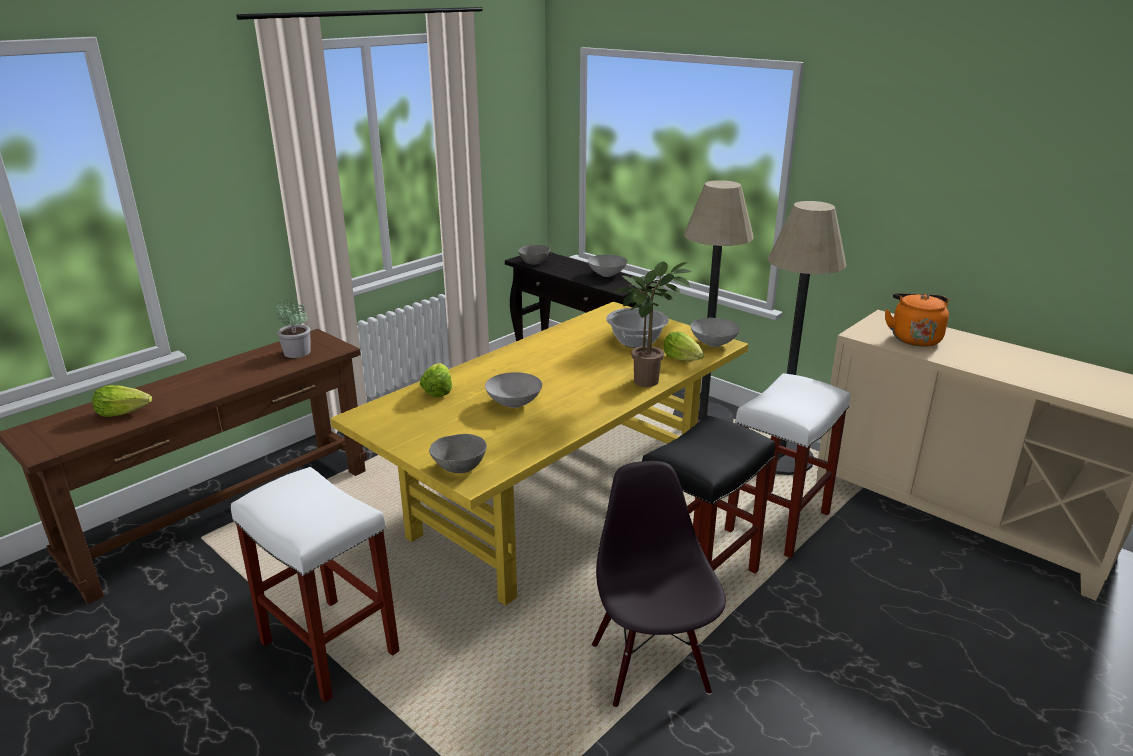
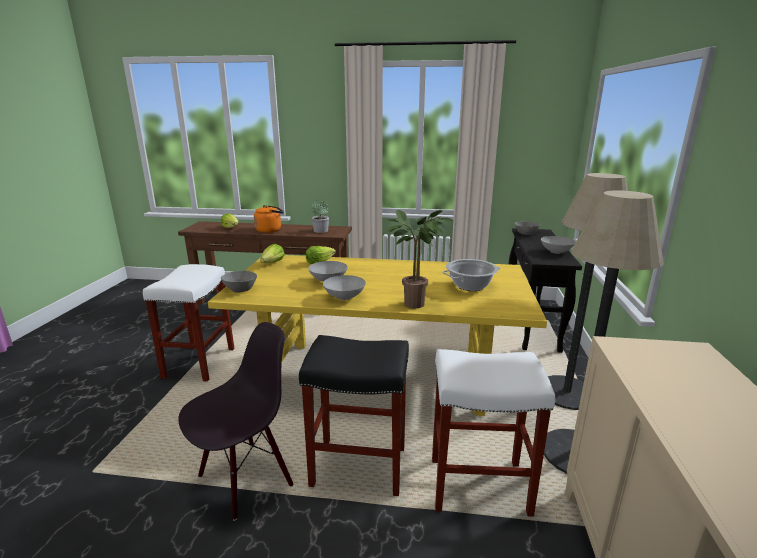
camera: 55 degrees right, 5 degrees down
(683, 359) = (470, 306): lettuce -> lettuce (273, 263)
(713, 344) = (517, 309): grey bowl -> grey bowl (344, 297)
(914, 338) = (676, 377): orange kettle -> orange kettle (270, 230)

